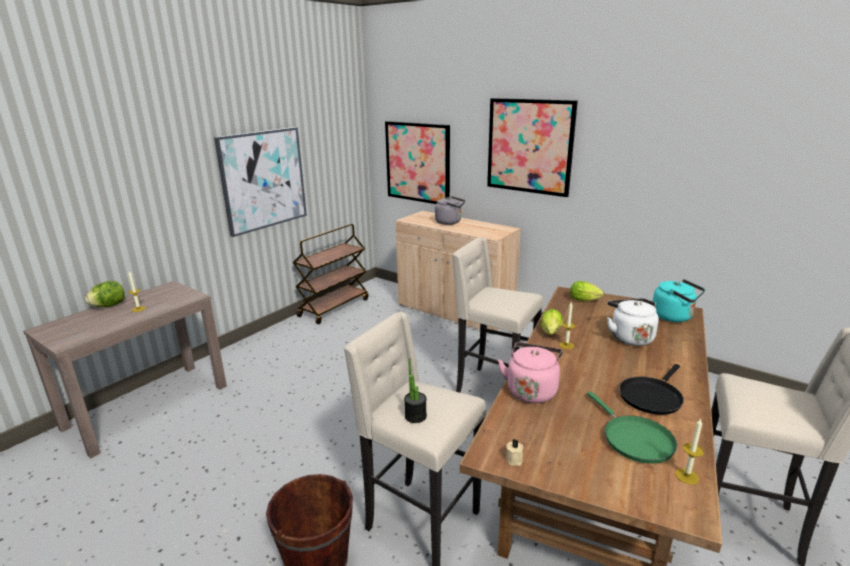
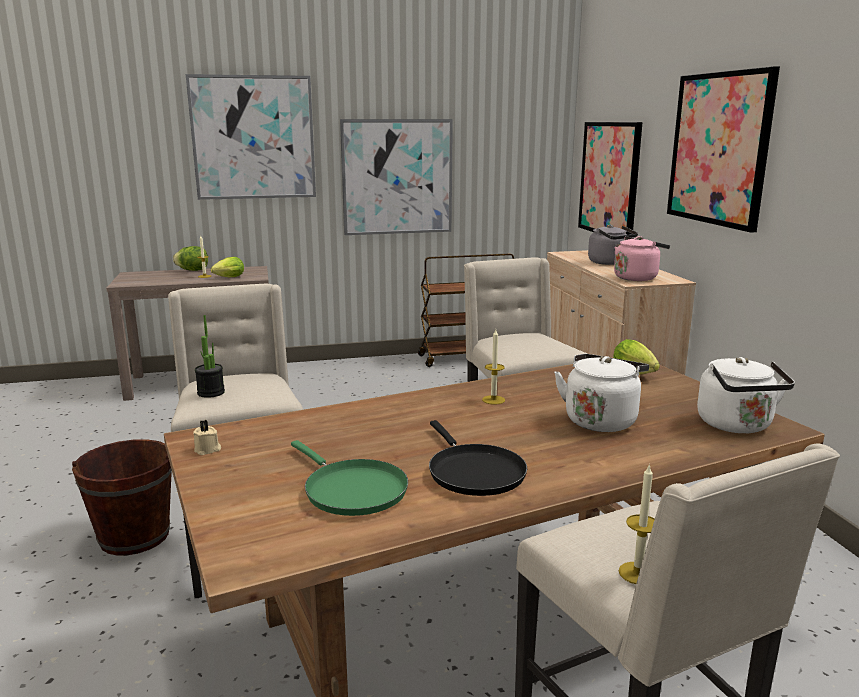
camera: 40 degrees right, 5 degrees down
(140, 164) = (253, 138): none -> picture
(531, 390) = (354, 416): pink kettle -> pink kettle (637, 278)
(551, 333) = (503, 386): lettuce -> lettuce (228, 278)
(634, 439) = (351, 490): green frying pan -> green frying pan turned 60 degrees counterclockwise
(651, 396) = (473, 472): black frying pan -> black frying pan turned 105 degrees counterclockwise
(674, 317) = (737, 426): turquoise kettle -> white kettle
(687, 476) = (322, 539): candle -> candle (637, 573)

